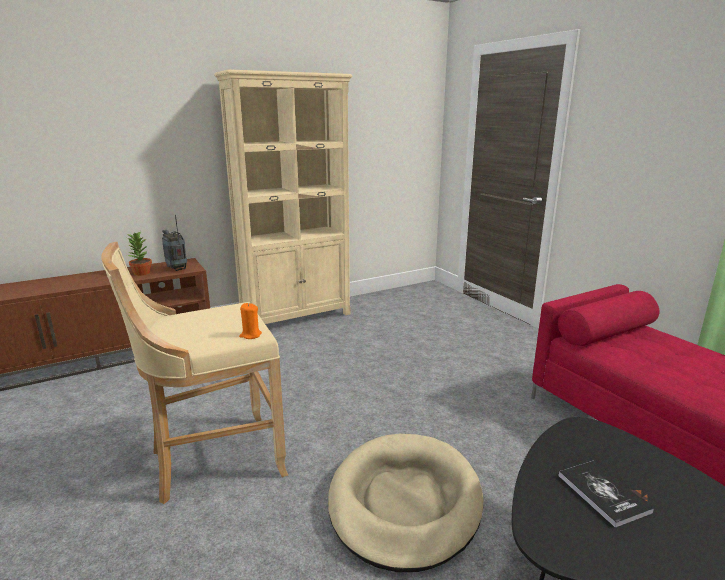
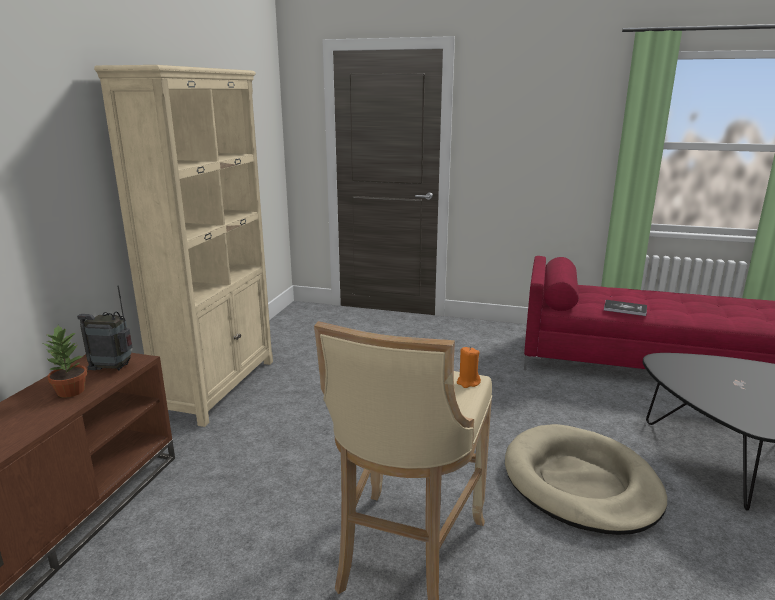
camera: 45 degrees left, 0 degrees up
(603, 493) = (731, 390): book -> book (625, 309)

